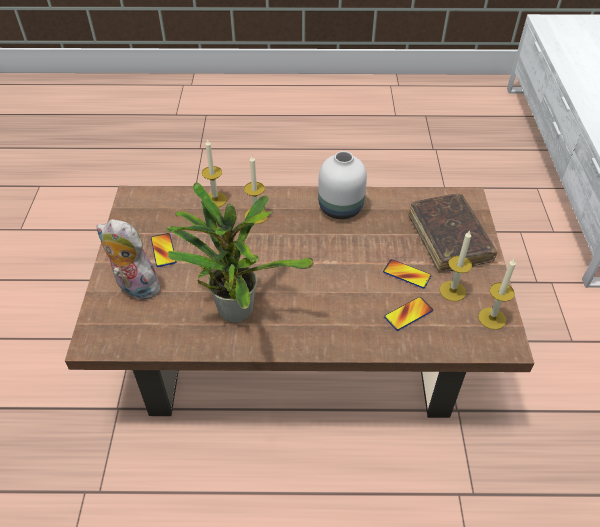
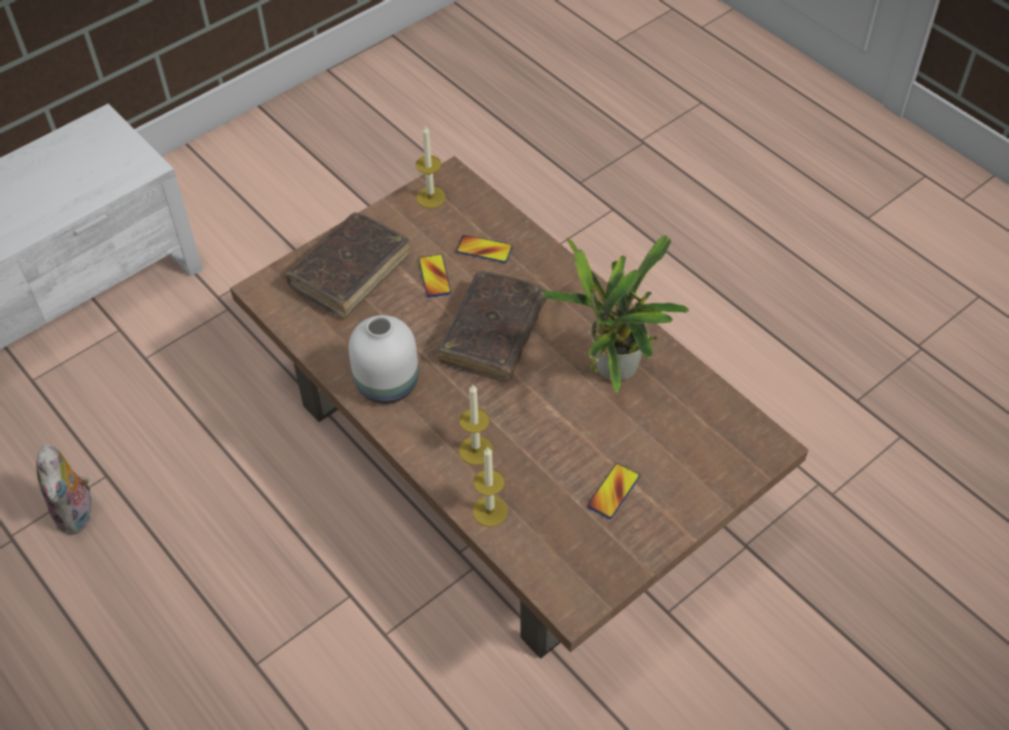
camera: 130 degrees left, 5 degrees up
(135, 288) = (683, 471): plush toy -> plush toy (78, 514)
(328, 272) = (493, 334): none -> brown book
(452, 291) = (423, 236): candle -> none

